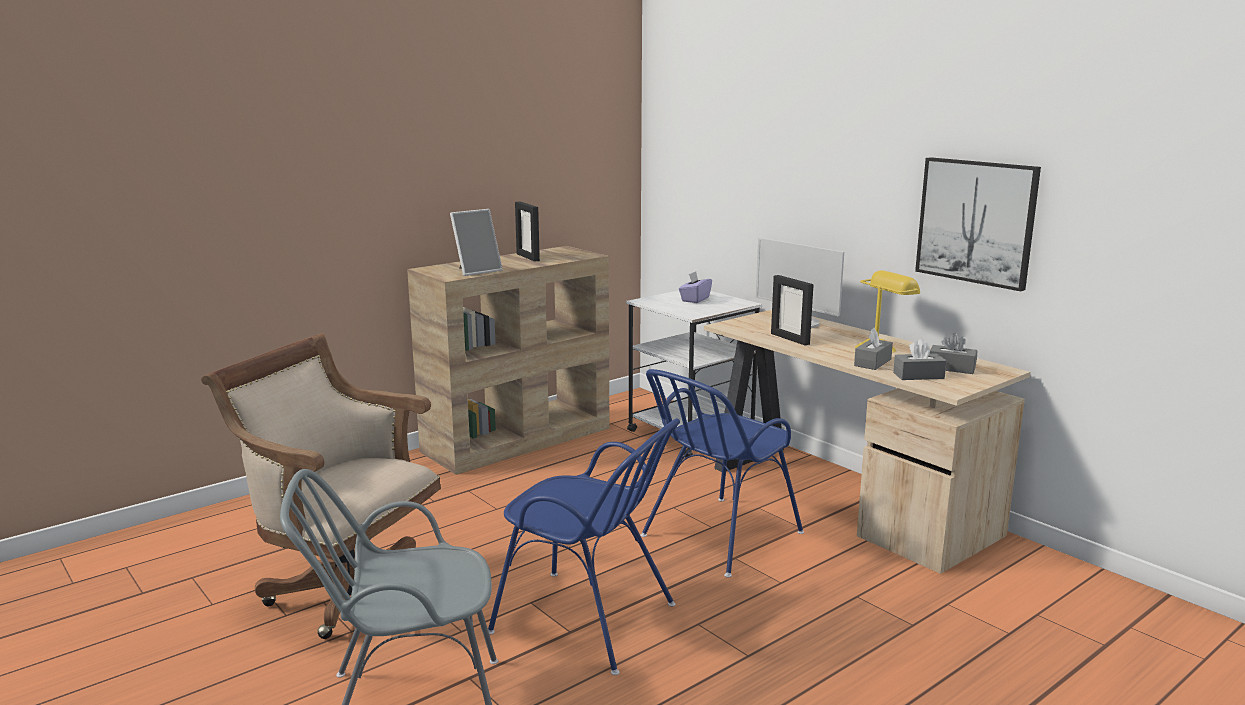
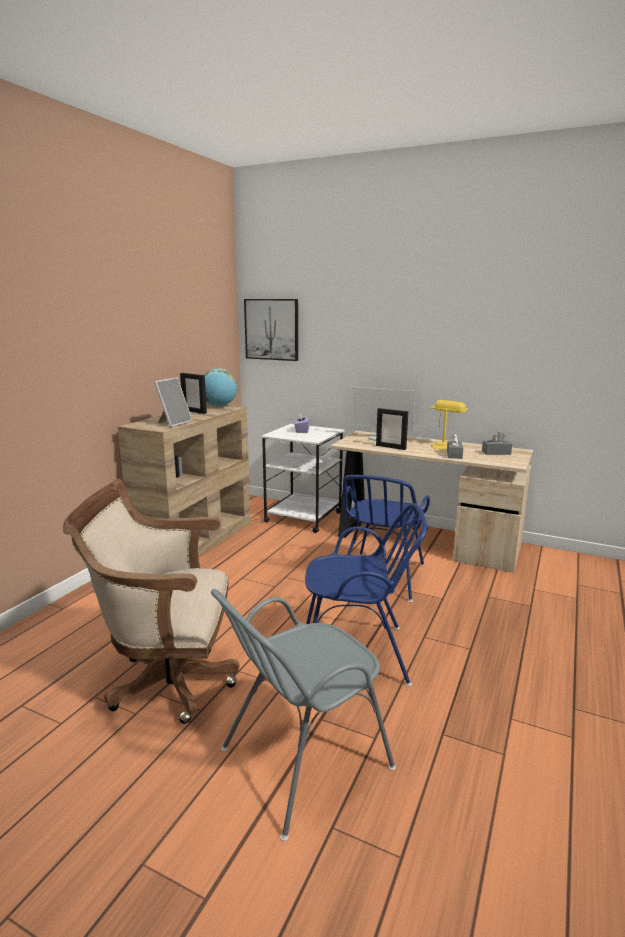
camera: 25 degrees left, 0 degrees up
(572, 252) = (219, 406): none -> globe
(918, 375) = (487, 459): grey tissue box -> none
(976, 221) = (495, 366): picture -> picture (272, 329)

